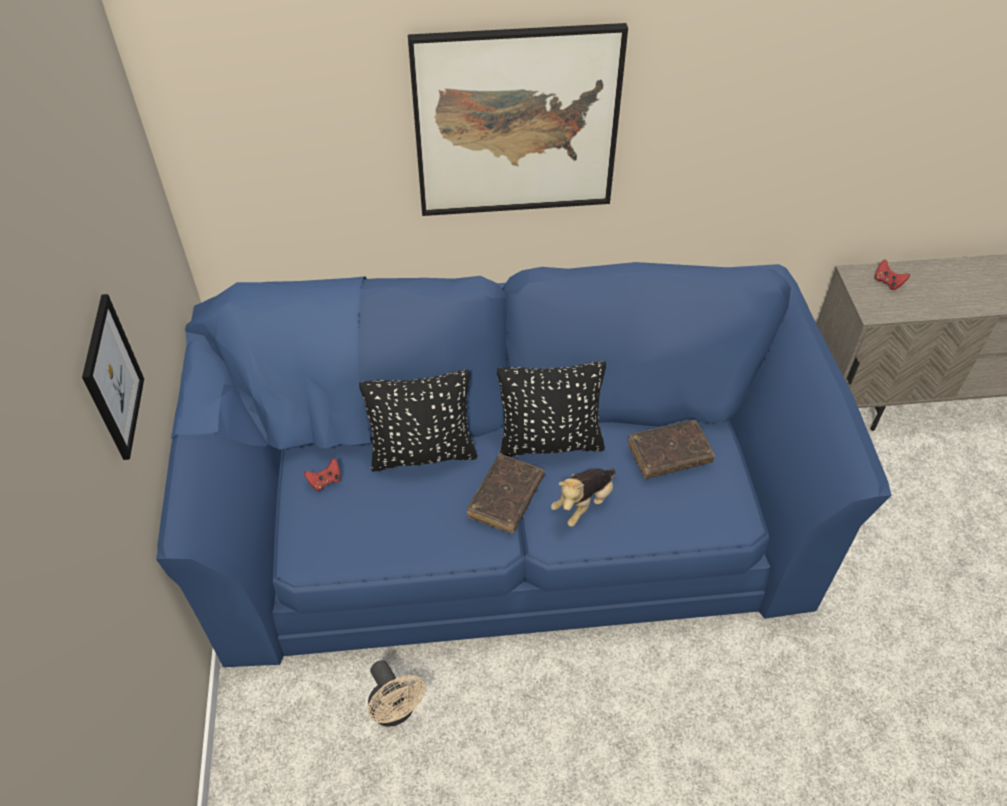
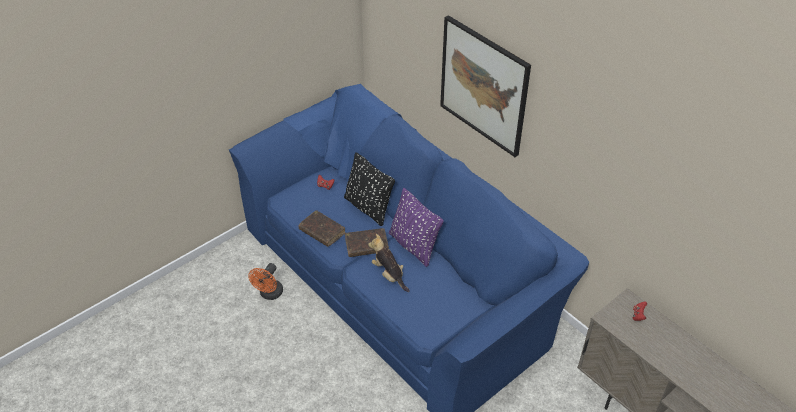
camera: 55 degrees right, 5 degrees down
(112, 378) = (244, 68): picture -> none
(395, 711) = (269, 294): beige fan -> orange fan
(550, 442) = (414, 246): black pillow -> purple pillow
(584, 503) = (389, 275): plush toy -> plush toy turned 45 degrees clockwise
(669, 454) = (445, 291): brown book -> brown book (322, 232)

